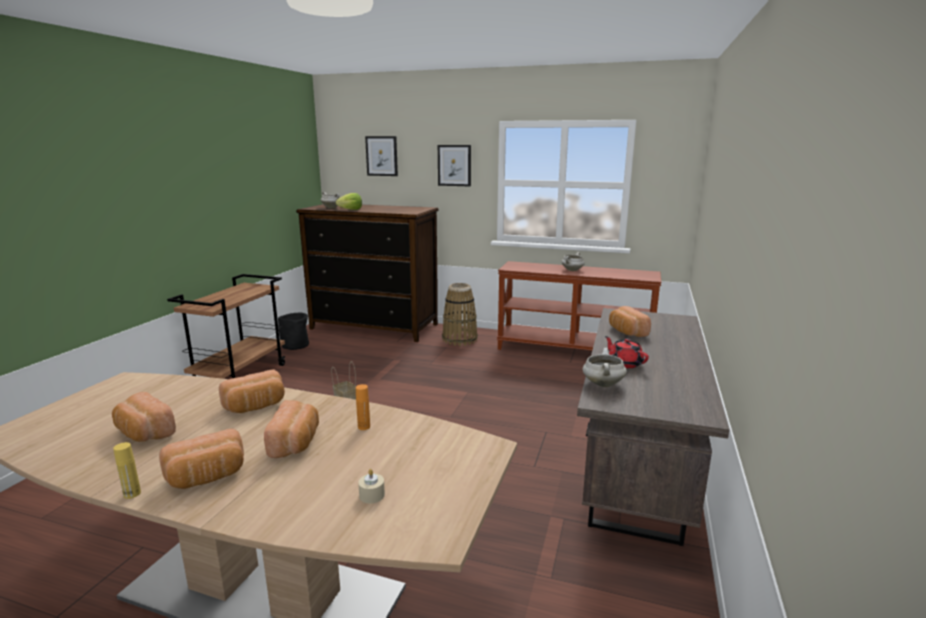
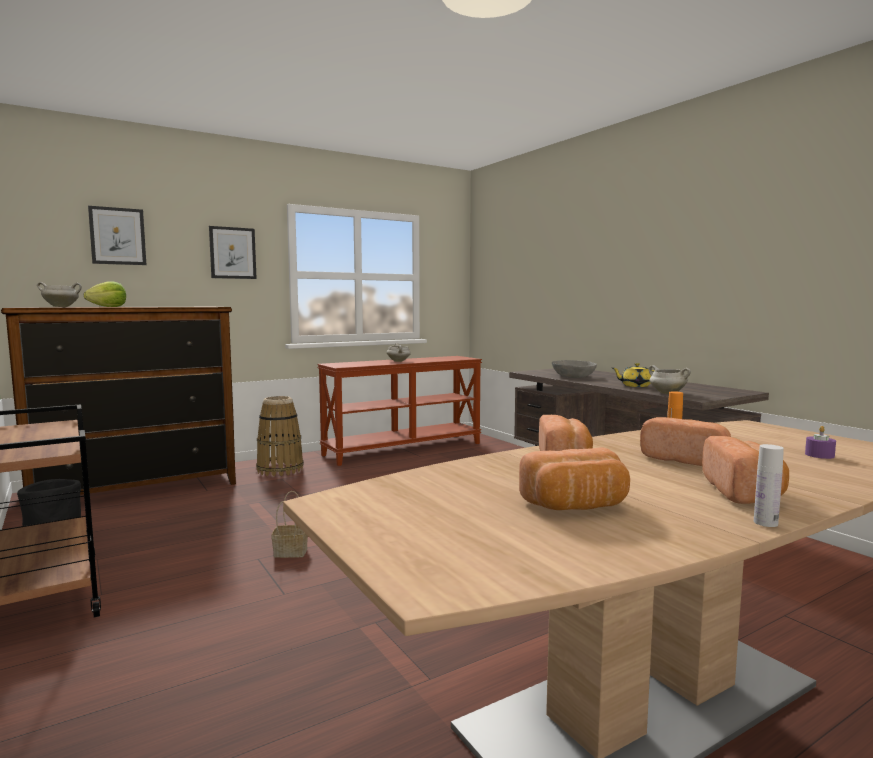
camera: 50 degrees left, 10 degrees down
(132, 494) = (765, 523): yellow bottle -> white bottle
(372, 495) = (819, 455): beige candle -> purple candle
(624, 363) = (635, 386): red teapot -> yellow teapot
(626, 332) = (573, 377): bread -> grey bowl

